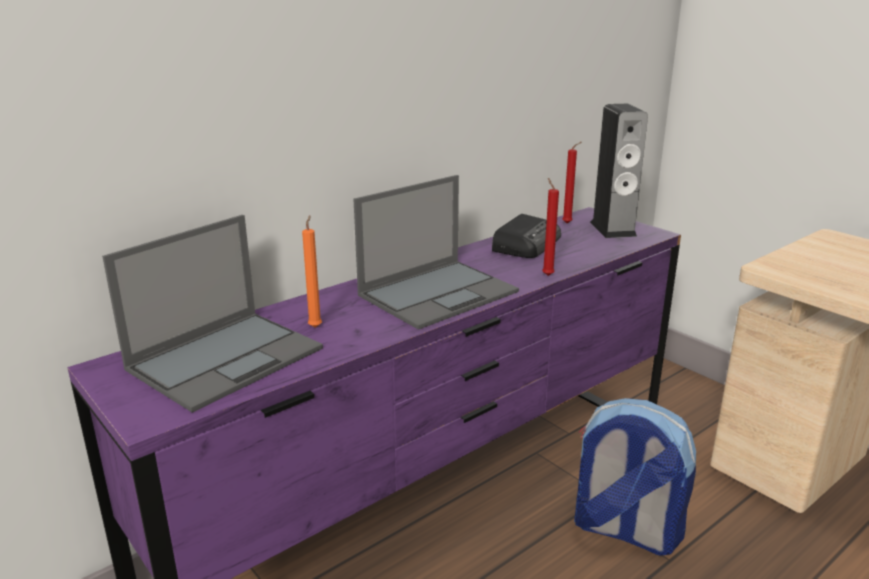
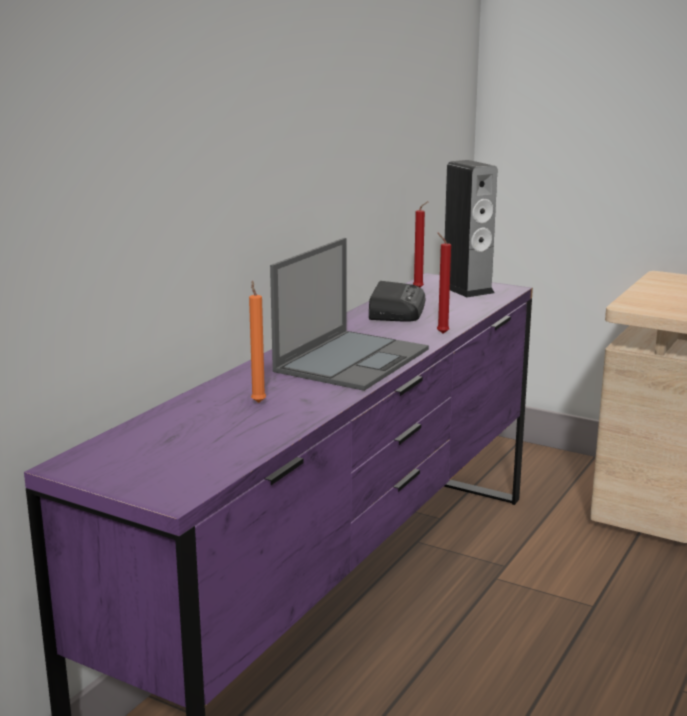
camera: 20 degrees left, 5 degrees down
(227, 358) = (196, 439): laptop -> none
(624, 530) = (539, 591): backpack -> none

